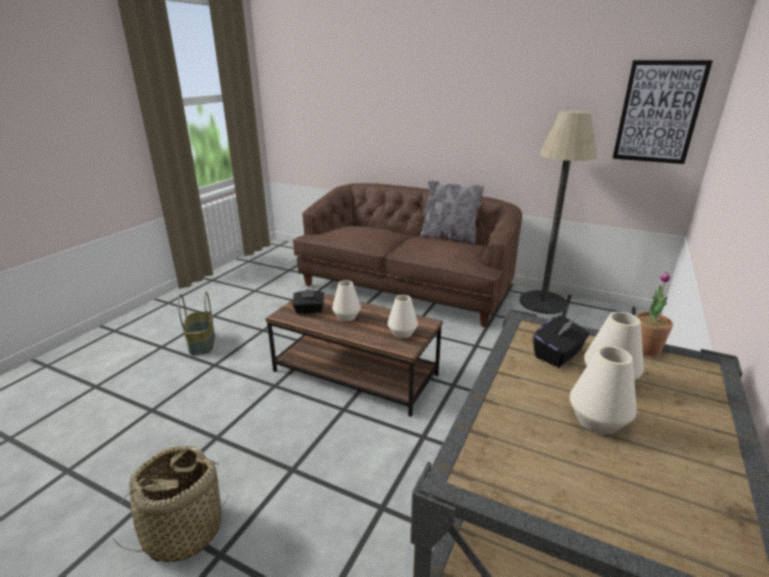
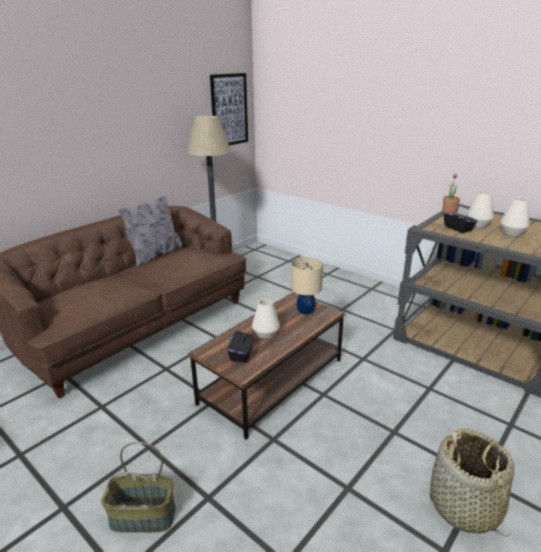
camera: 75 degrees left, 0 degrees up
(402, 333) = (306, 311): white vase -> beige table lamp

